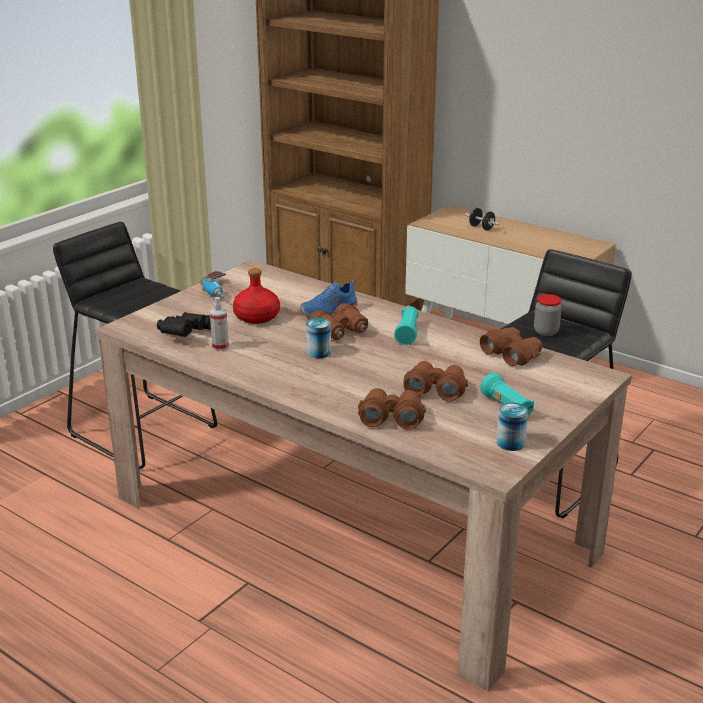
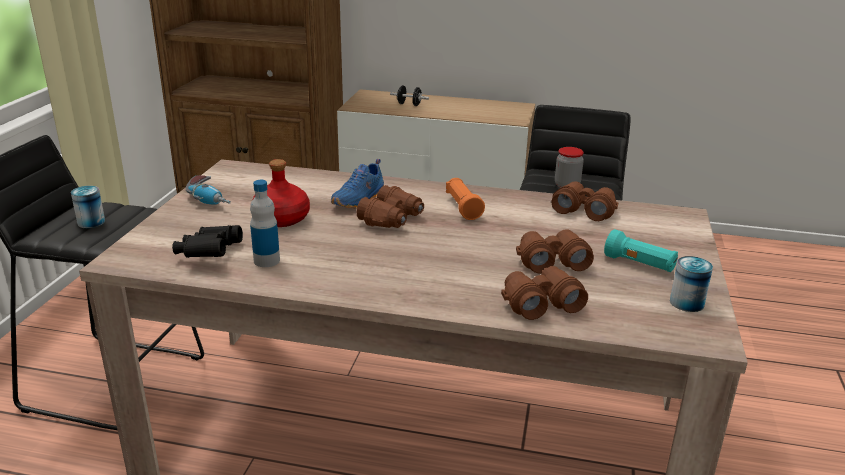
camera: 25 degrees left, 0 degrees up
(220, 346) = (266, 261): spray bottle -> bottle
(318, 352) = (389, 245): can -> can (91, 222)
(407, 333) = (463, 208): turquoise flashlight -> orange flashlight

